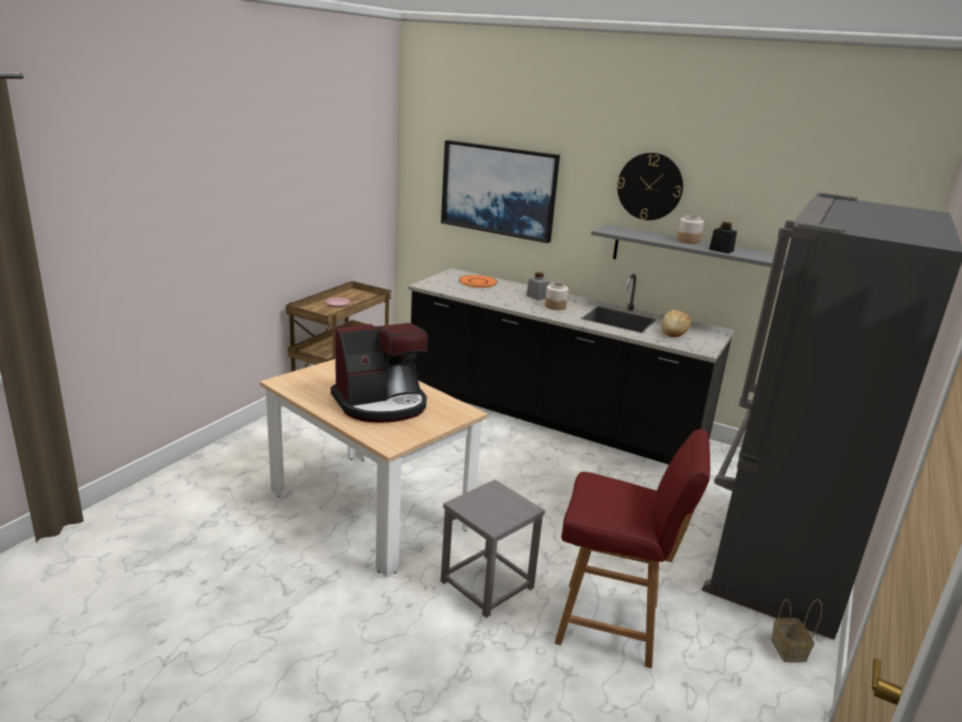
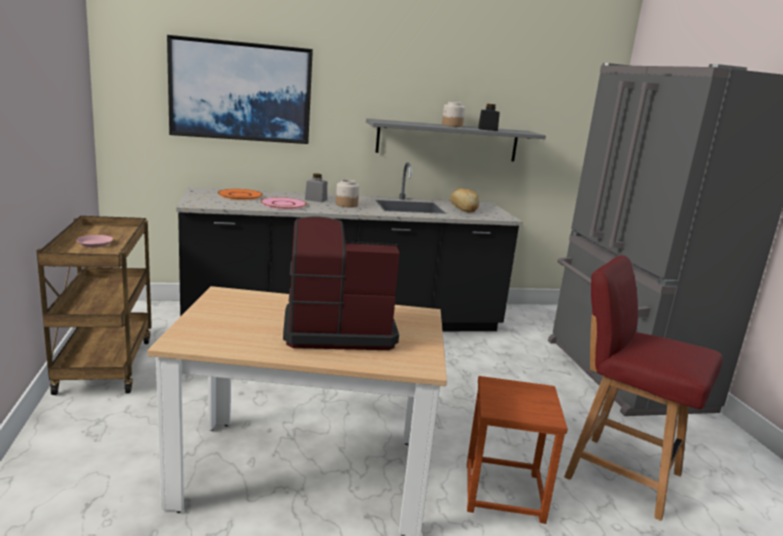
camera: 40 degrees left, 5 degrees down
(381, 404) = (337, 330): coffee machine -> coffee machine turned 120 degrees counterclockwise
(487, 585) = (504, 492): grey stool -> brown stool
(497, 296) = (283, 204): none -> pink plate
(611, 624) = (620, 473): red chair -> red chair turned 120 degrees counterclockwise
(650, 186) = (407, 78): wall clock -> none
(789, 651) = (715, 433): basket -> none

